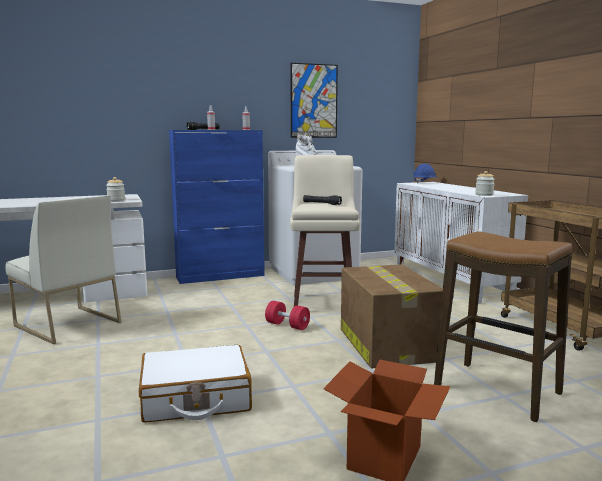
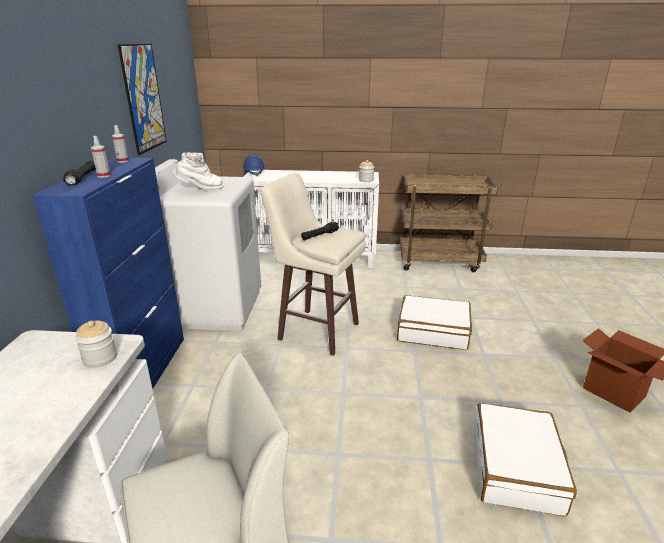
camera: 65 degrees left, 15 degrees up
(287, 325) = (362, 367): red dumbbell -> none
(386, 344) = (433, 331): cardboard box -> white suitcase
(497, 390) = (525, 319): stool -> none

